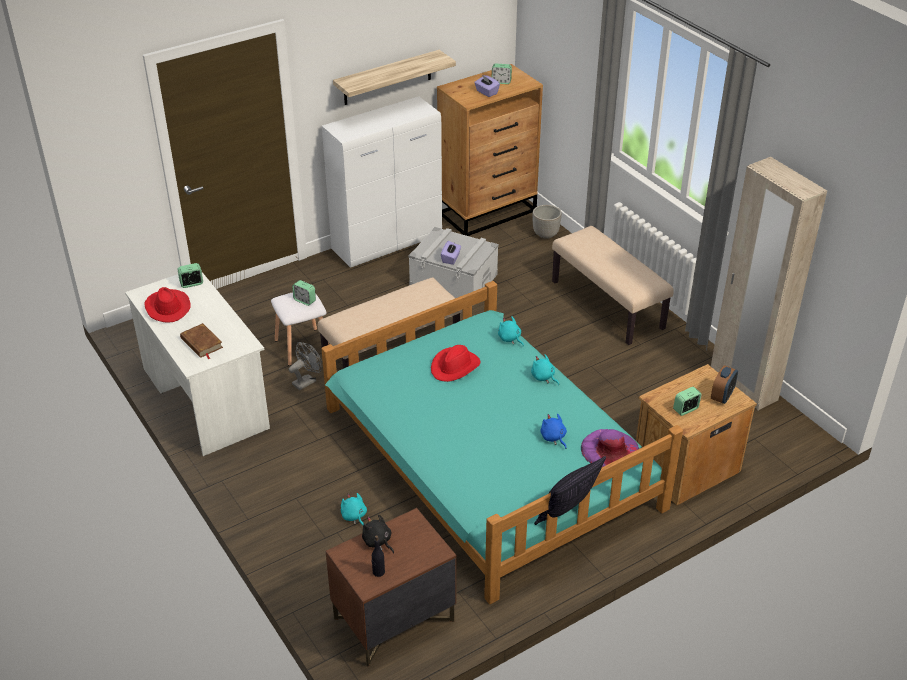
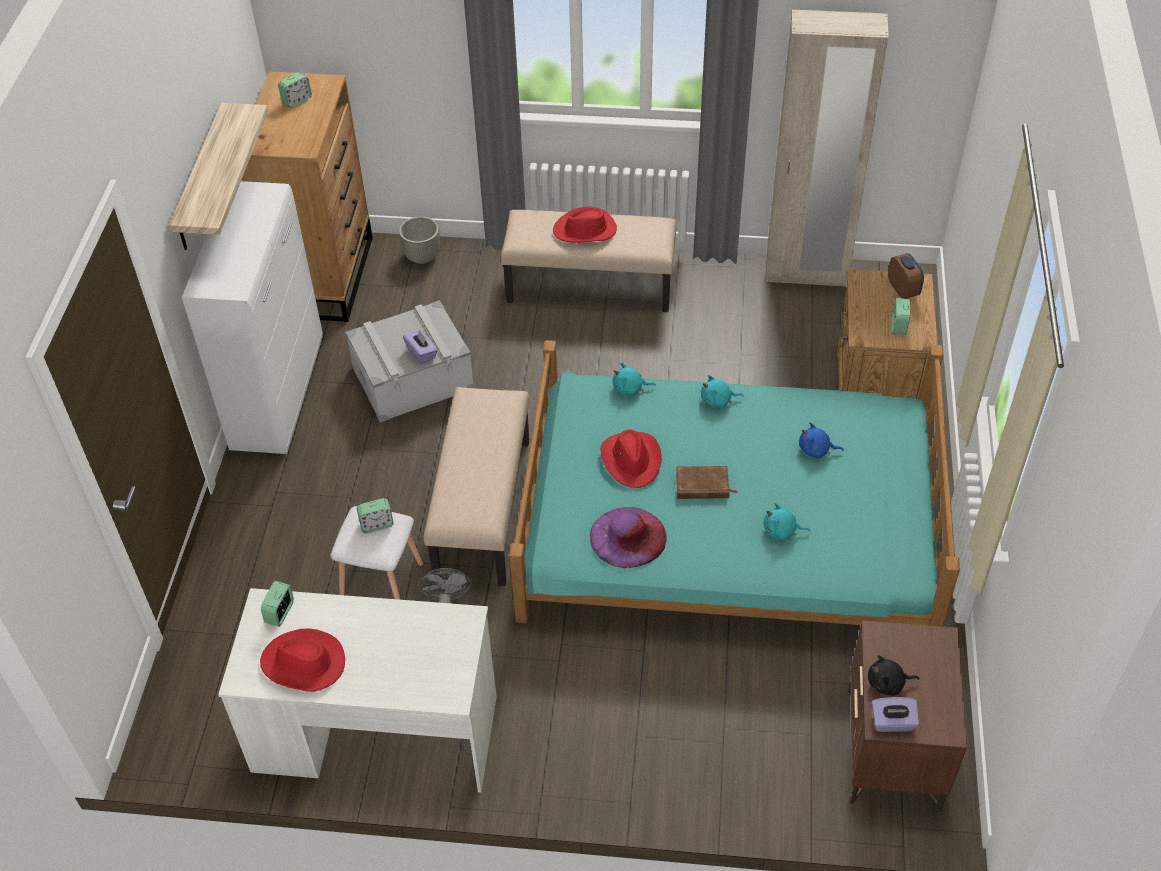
camera: 50 degrees left, 10 degrees up
(201, 343) = (417, 665): brown book -> brown book (702, 486)
(354, 516) = (713, 697): turquoise plush toy -> turquoise plush toy (782, 531)
(378, 572) = (934, 709): black bottle -> none
(486, 92) = (304, 124): purple tissue box -> purple tissue box (892, 723)
(567, 513) = (929, 507): pillow -> none
(610, 257) = (585, 230): none -> red hat
(610, 449) = (871, 419): purple hat -> purple hat (627, 537)

